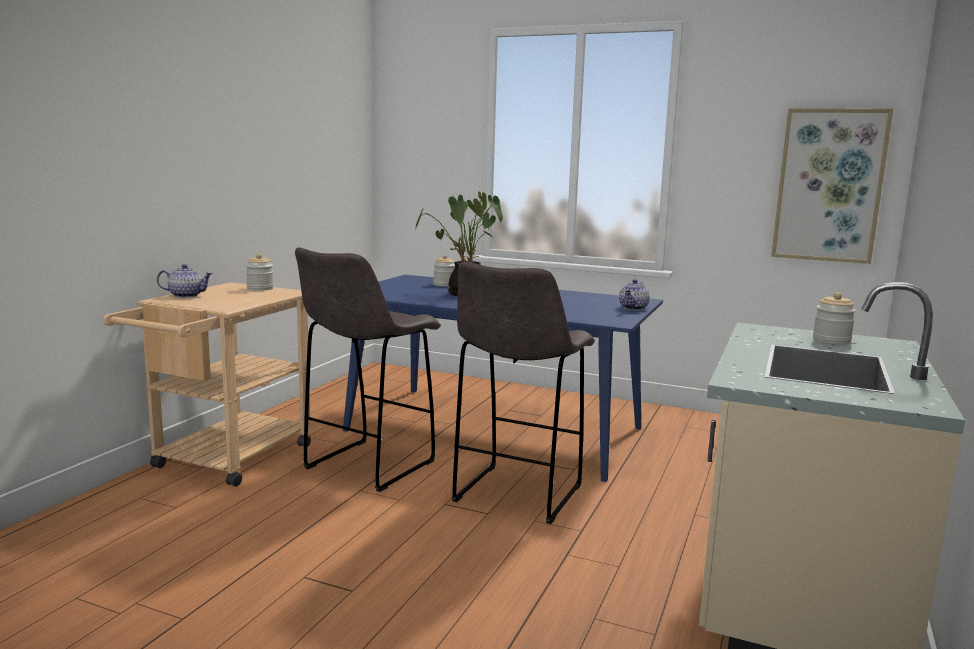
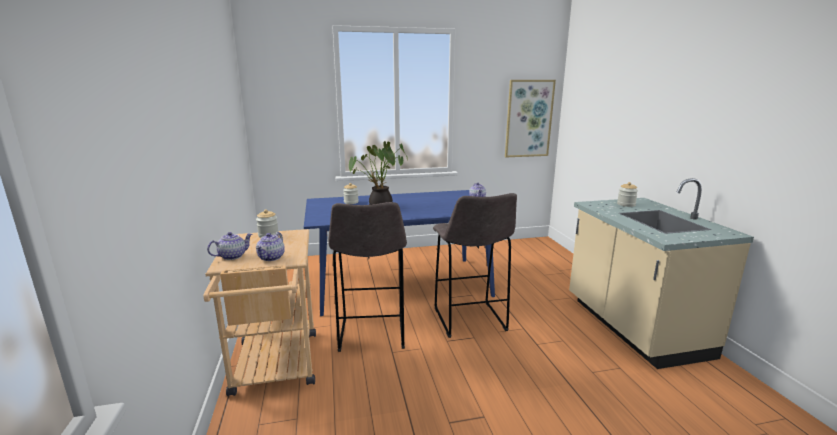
camera: 35 degrees left, 5 degrees up
(212, 303) = (271, 257): none -> teapot

